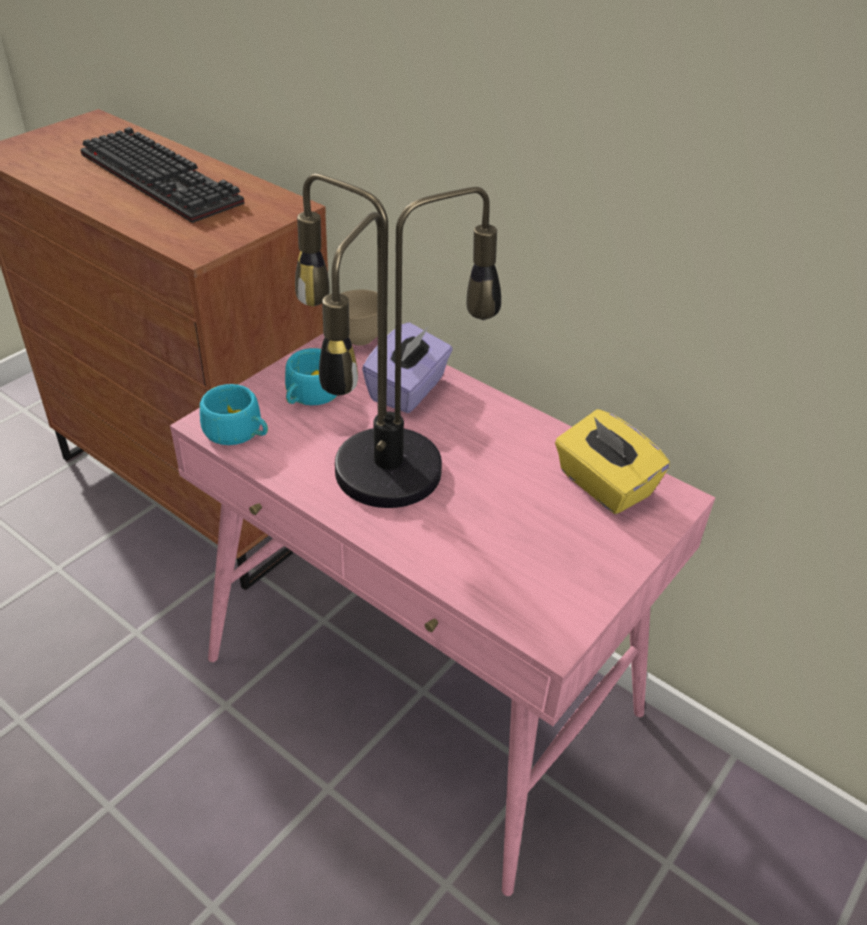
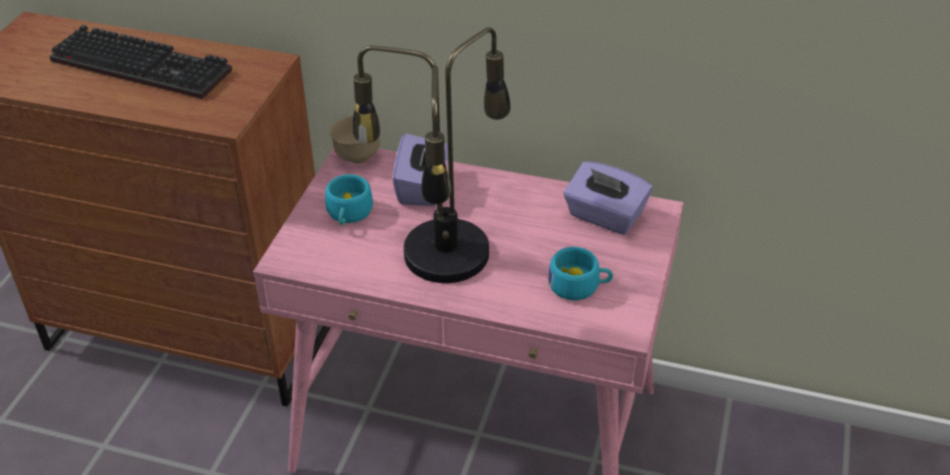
camera: 20 degrees left, 0 degrees up
(238, 432) = (312, 260): turquoise cup -> turquoise cup (579, 286)
(603, 485) = (604, 216): yellow tissue box -> purple tissue box

